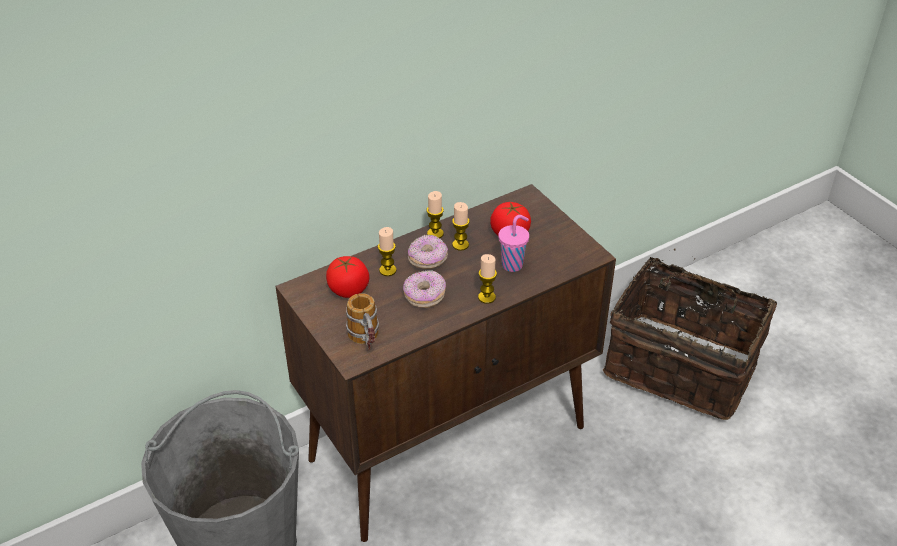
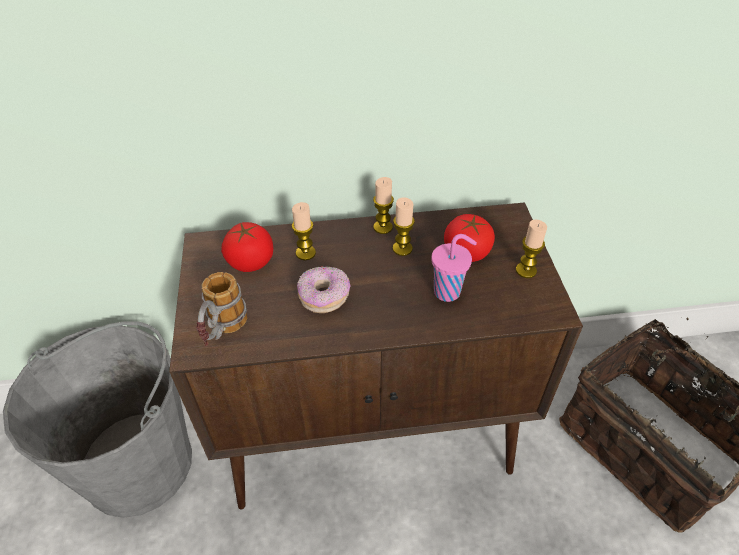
camera: 25 degrees right, 5 degrees up
(428, 260) = (356, 255): donut -> none
(486, 297) = (393, 323): candle -> candle (526, 270)

